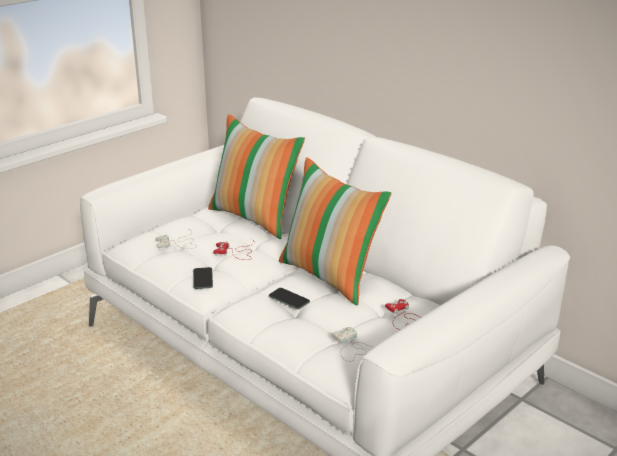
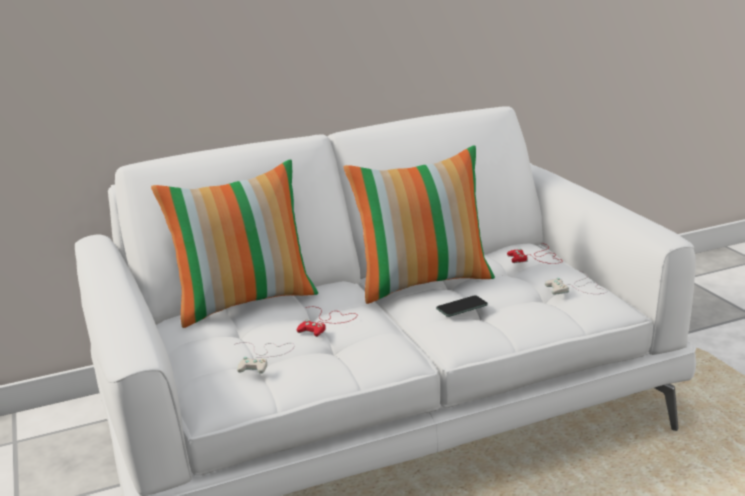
camera: 65 degrees left, 5 degrees down
(203, 278) = (371, 353): phone -> none

